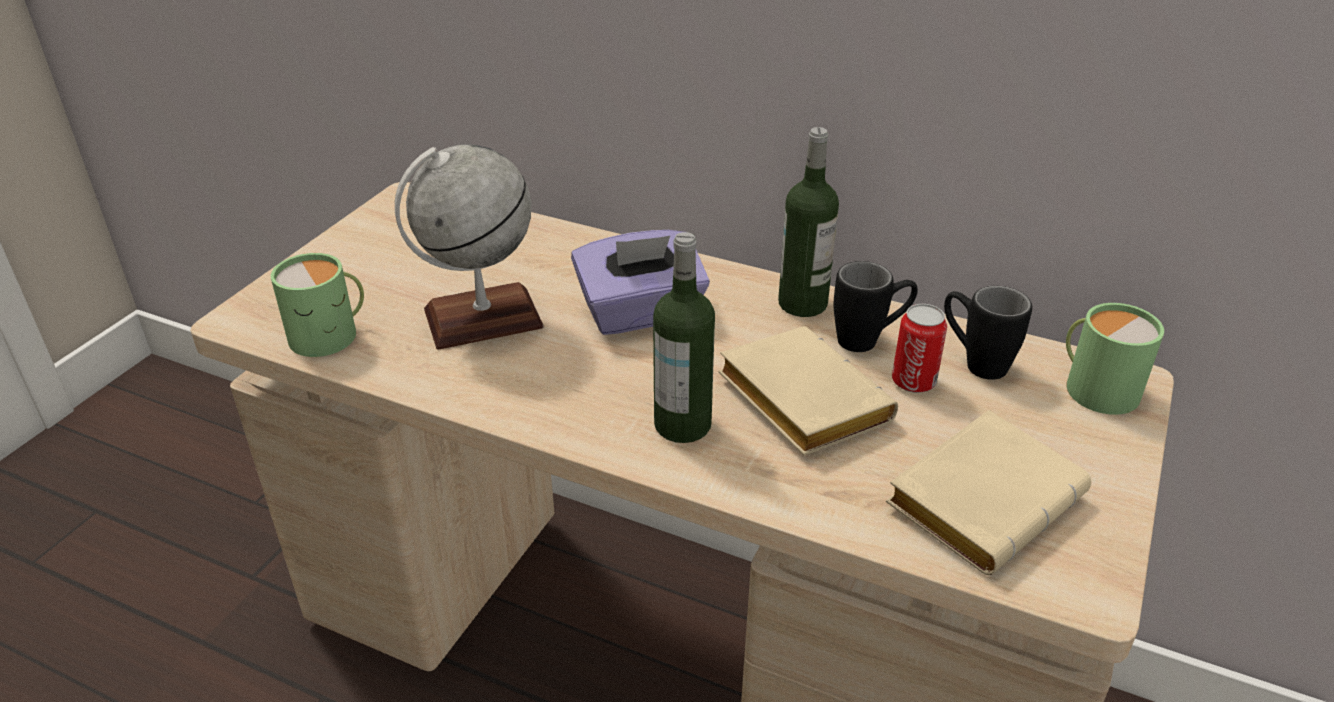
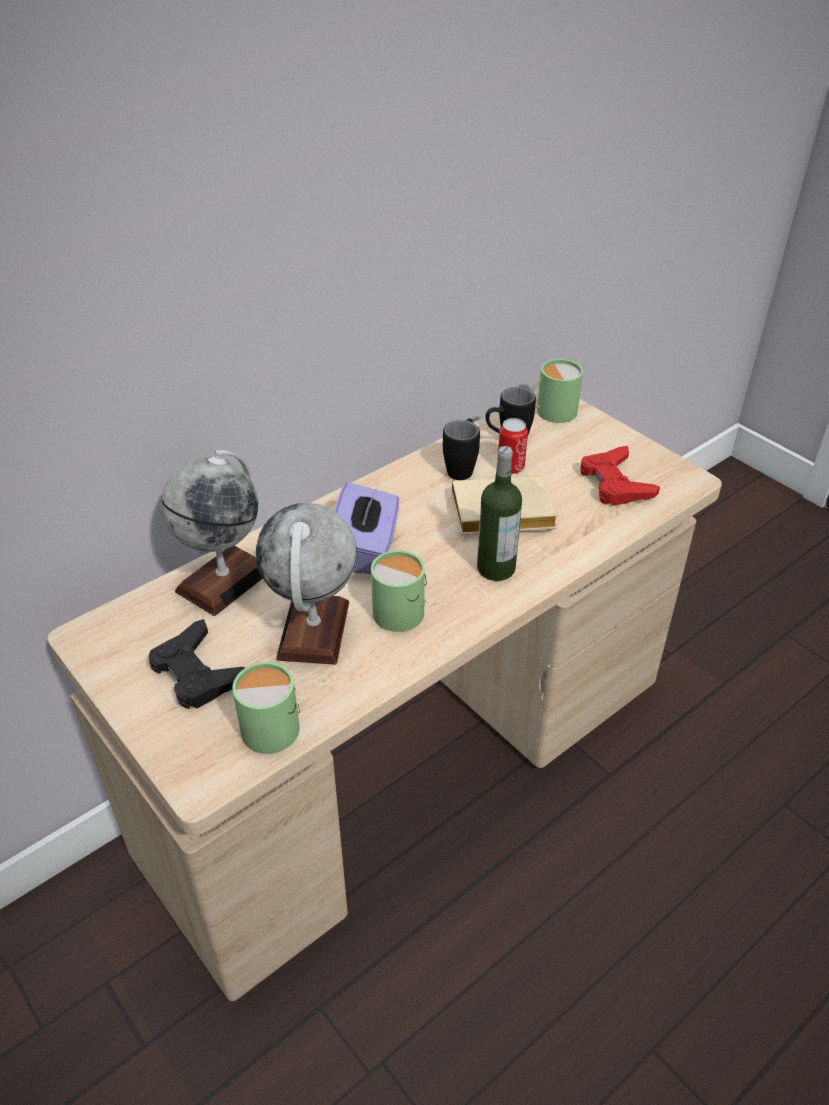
camera: 65 degrees left, 5 degrees up
(384, 270) = (197, 673): none -> black game controller
(527, 241) = (224, 580): none -> globe
(554, 369) = (402, 609): none -> green mug
(802, 303) = (407, 478): bottle -> none
(983, 498) = (615, 483): beige book -> red game controller

